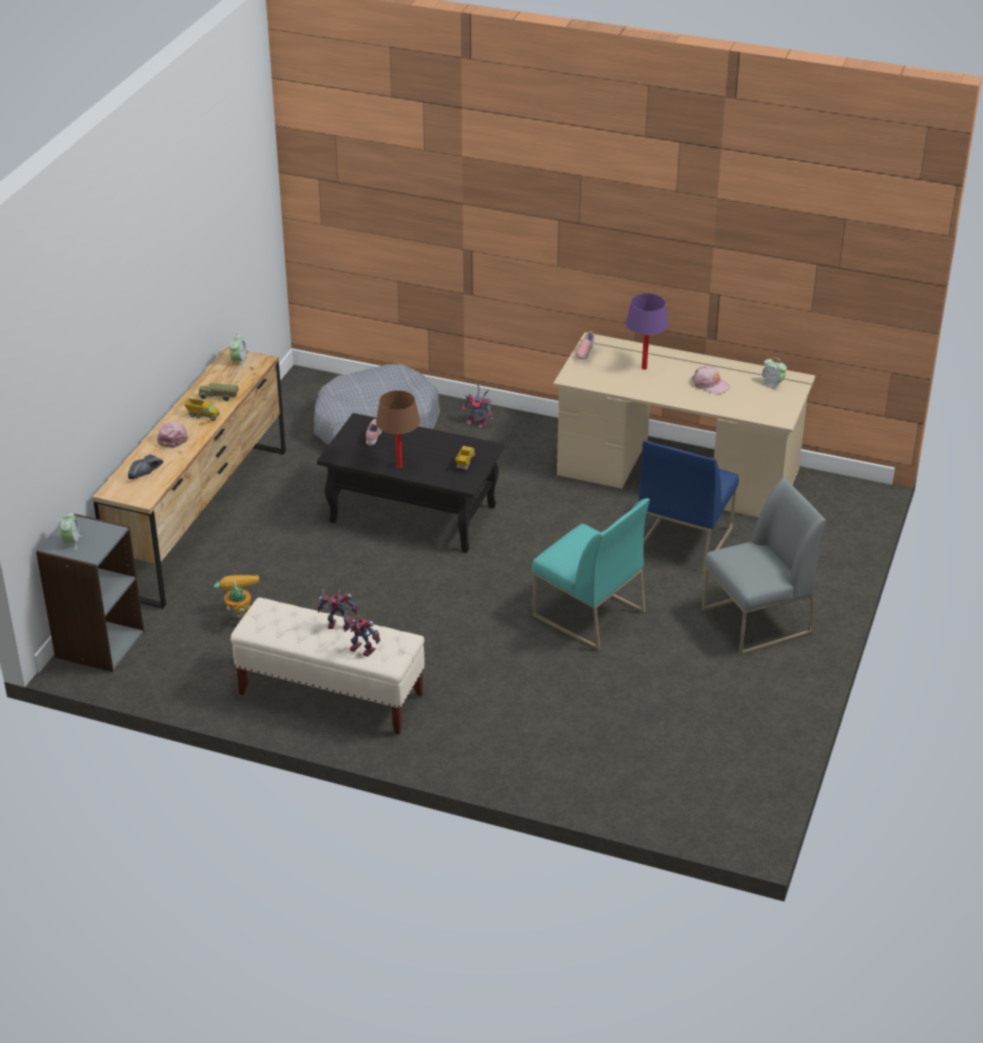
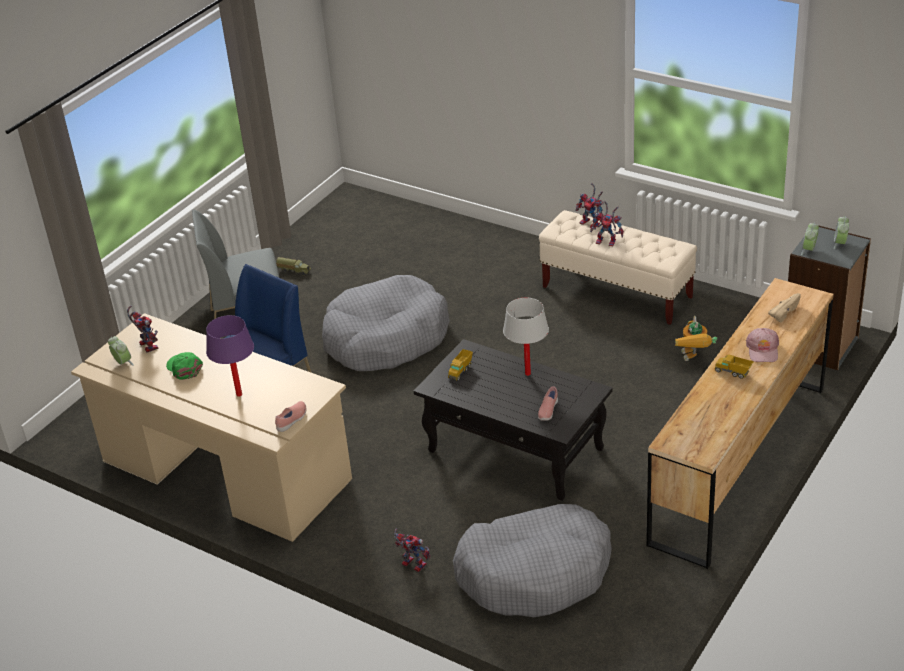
camera: 165 degrees left, 0 degrees up
(147, 473) = (783, 312): black shoe -> beige shoe
(218, 397) = (717, 394): toy truck -> toy truck (294, 271)
(238, 361) = (696, 443): alarm clock -> alarm clock (809, 250)
(399, 466) = (528, 374): brown table lamp -> white table lamp
(587, 614) = (385, 338): turquoise chair -> grey dog bed
(710, 384) = (184, 368): pink cap -> green cap
(763, 400) = (146, 345): none -> toy robot

